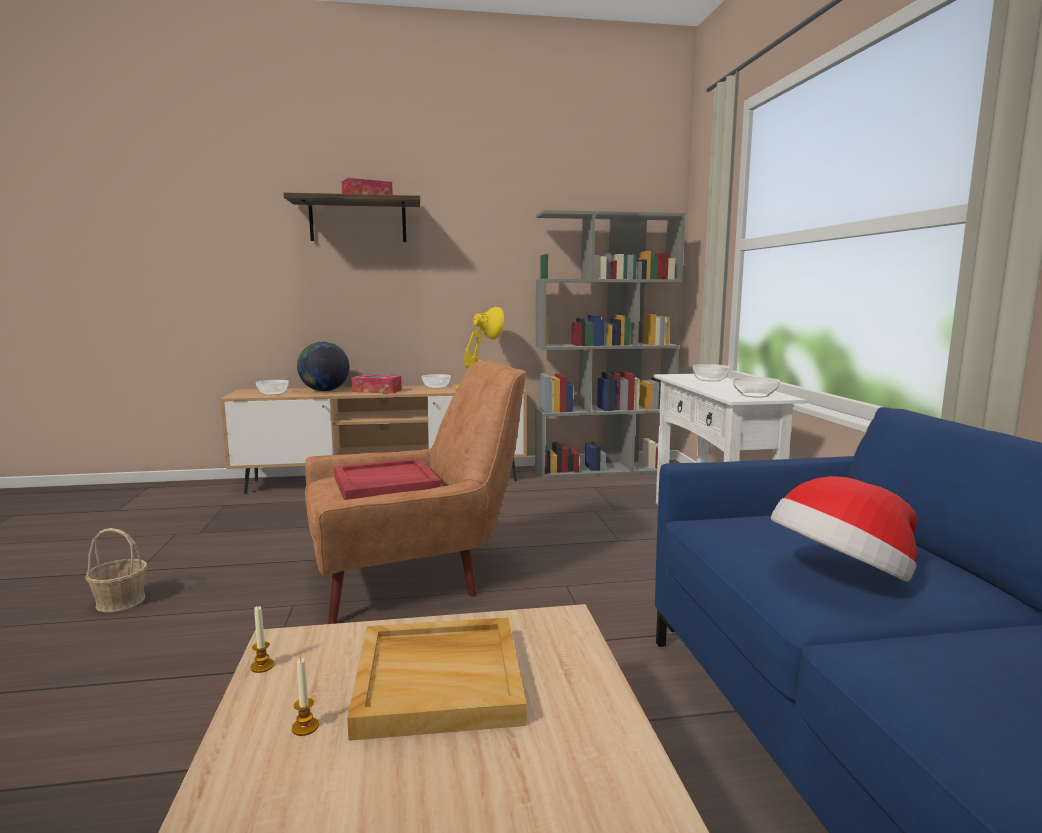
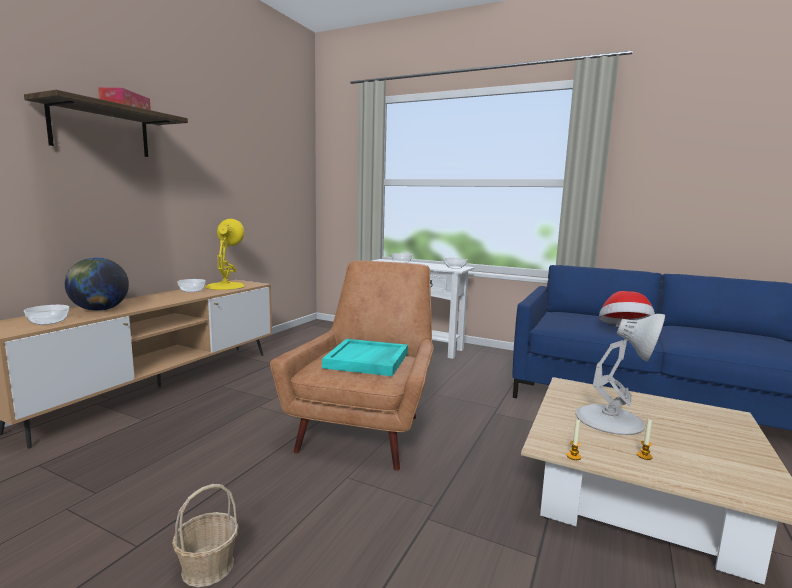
camera: 55 degrees left, 0 degrees up
(377, 391) = (155, 301): tissue box -> none
(385, 485) = (367, 360): red tray -> turquoise tray
(440, 679) = (611, 419): beige tray -> white table lamp
(603, 469) = (295, 334): grey bookcase -> none

